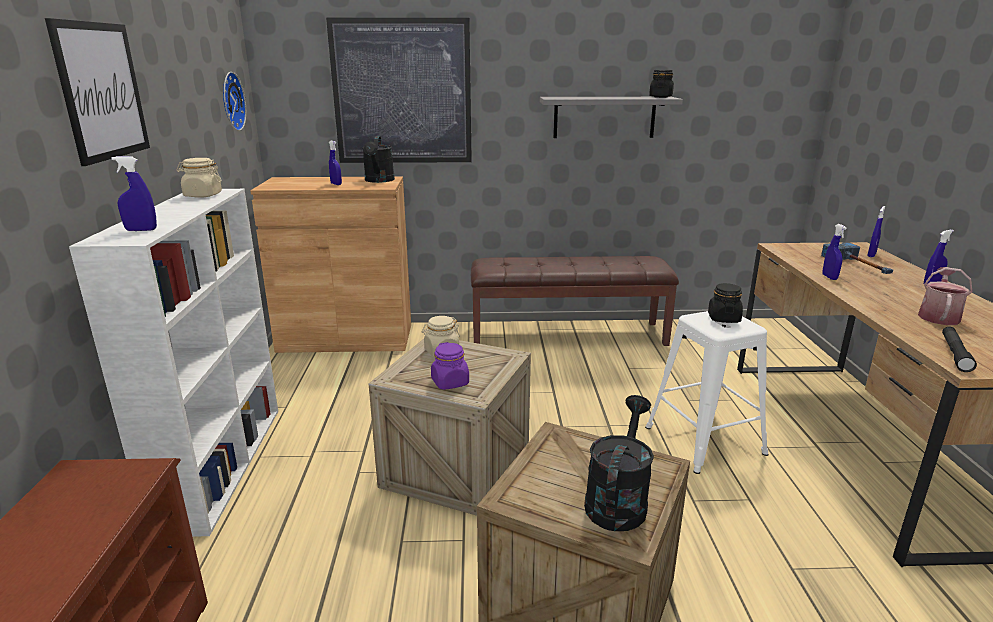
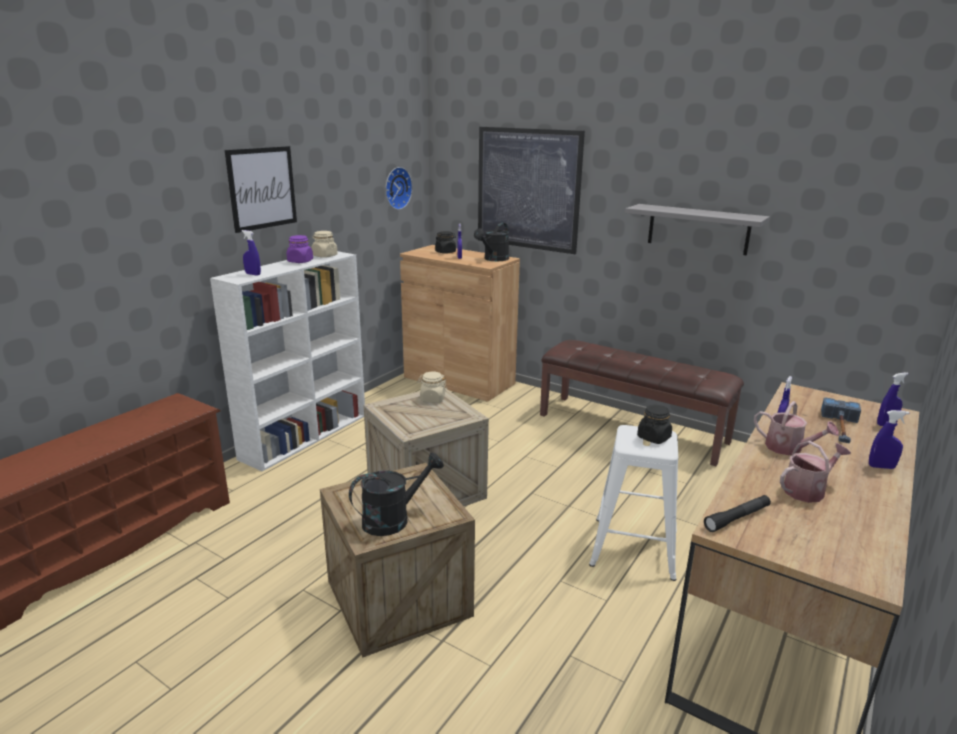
camera: 35 degrees right, 0 degrees up
(450, 382) = (407, 419): purple jar -> purple jar (300, 261)
(660, 97) = (749, 216): black jar -> black jar (445, 252)
(865, 289) = (788, 449): none -> watering can

